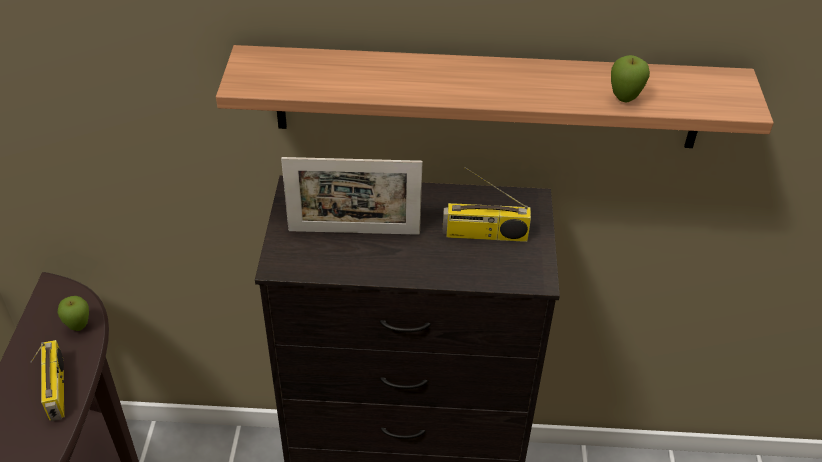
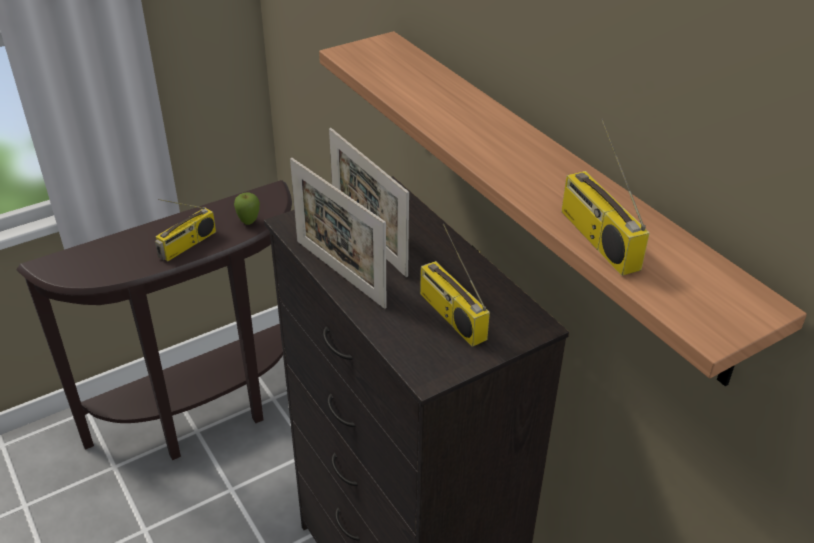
camera: 55 degrees right, 5 degrees down
(378, 268) = (339, 273): none -> picture frame
(624, 99) = (596, 238): apple -> radio

